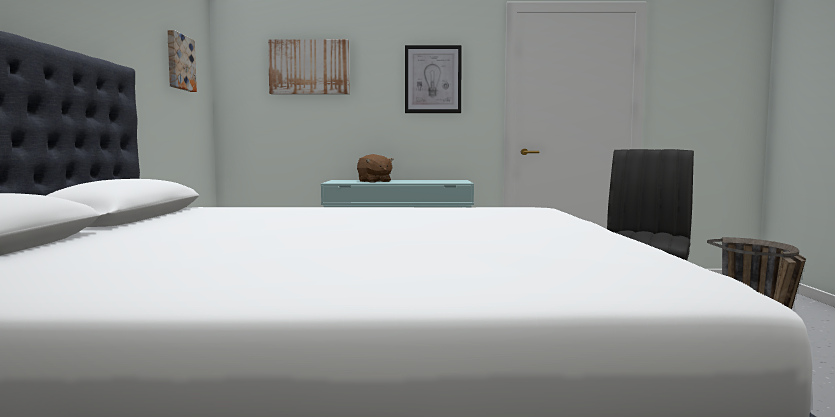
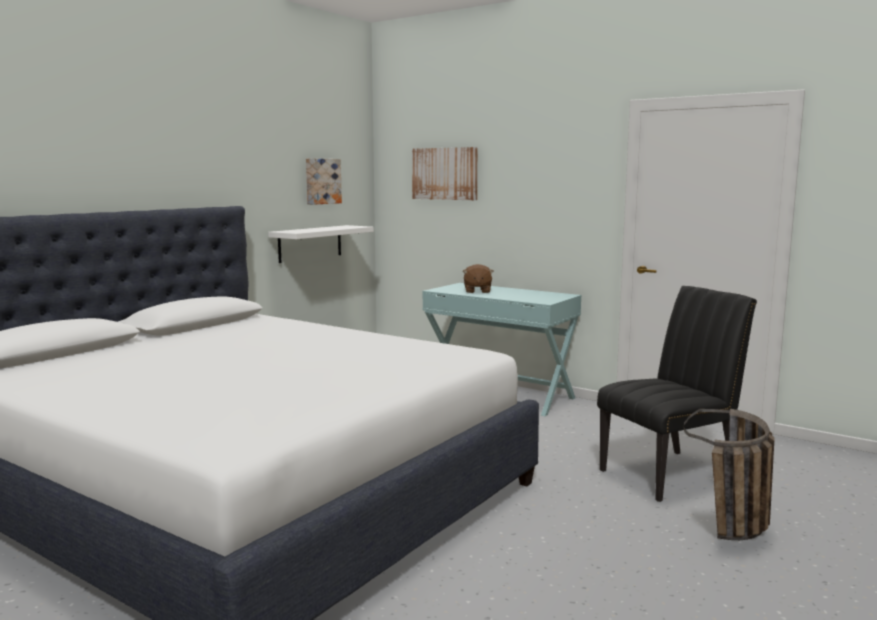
camera: 35 degrees right, 5 degrees up
(172, 135) = (310, 243): none -> white shelf
(433, 79) = (552, 186): picture -> none

